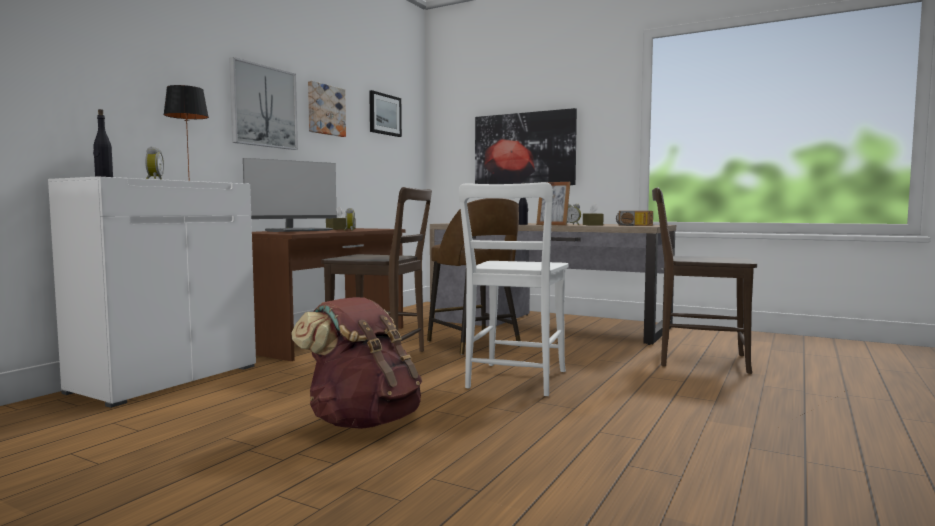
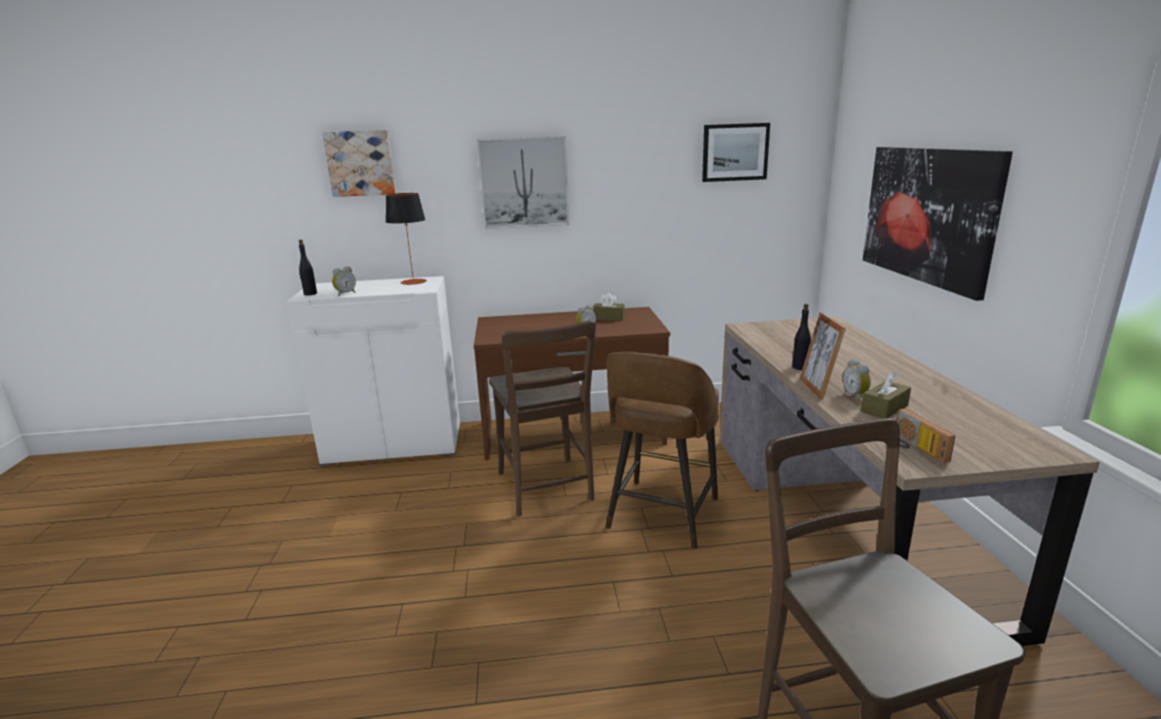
camera: 55 degrees right, 15 degrees up
(298, 231) = (534, 325): monitor -> none
(325, 110) = (619, 168): picture -> picture (360, 163)
(363, 421) = (348, 581): brown backpack -> none
(515, 381) = (541, 611): white chair -> none

